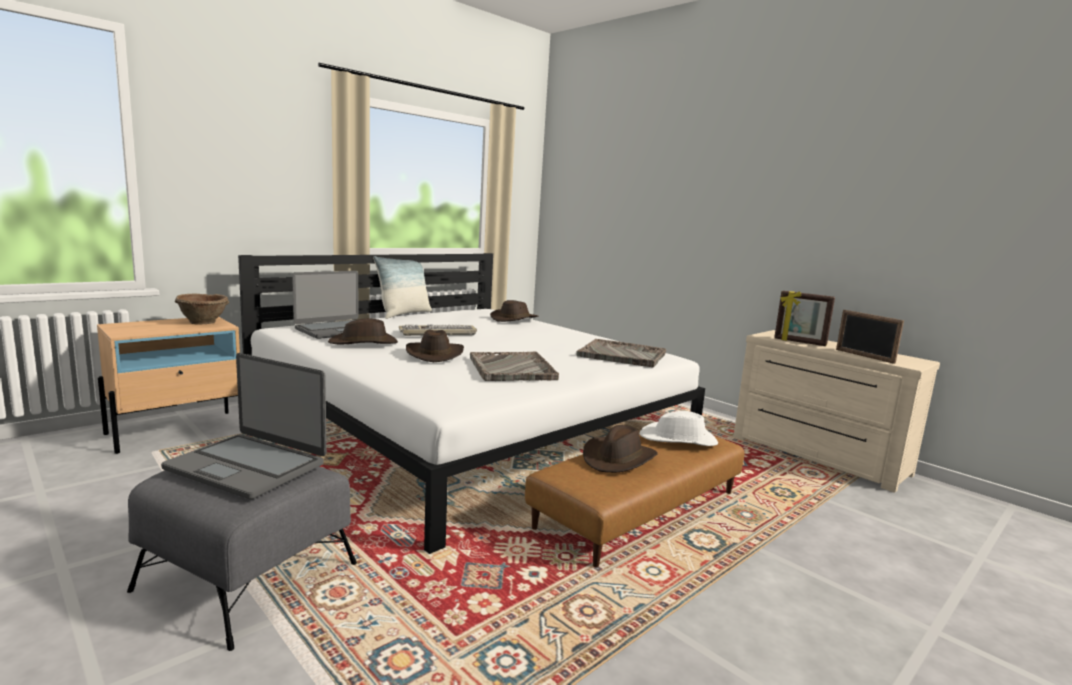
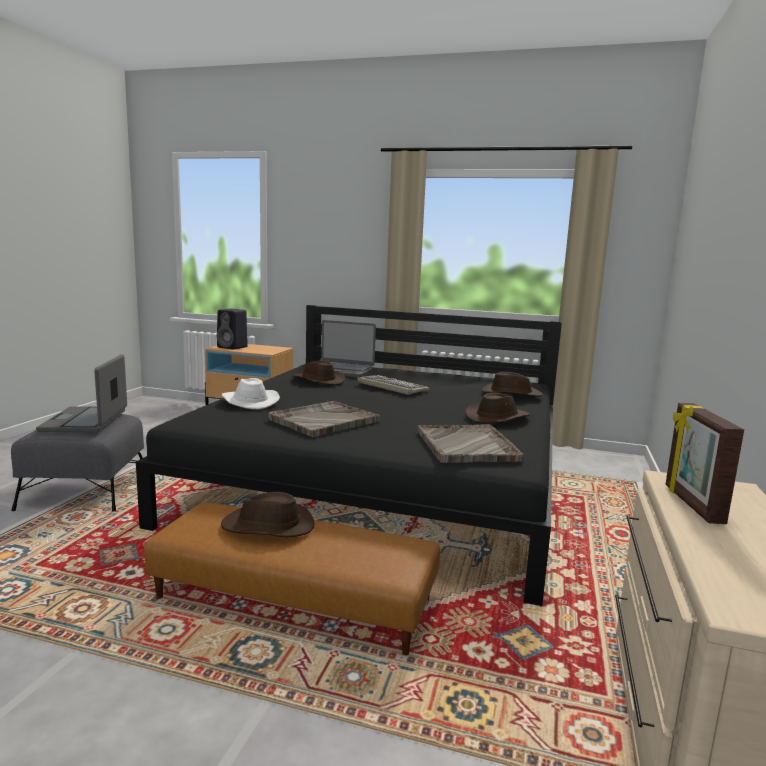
camera: 60 degrees right, 0 degrees up
(145, 329) = (233, 347): none -> black speaker
(204, 322) = (270, 349): brown bowl -> none
(404, 314) = (437, 372): pillow -> none
(434, 354) = (322, 397): brown hat -> brown hat (497, 418)
(468, 425) = (385, 482): white bed -> black bed
(679, 439) = (368, 548): white hat -> white hat (249, 401)
(864, 356) = (714, 560): picture frame -> none

